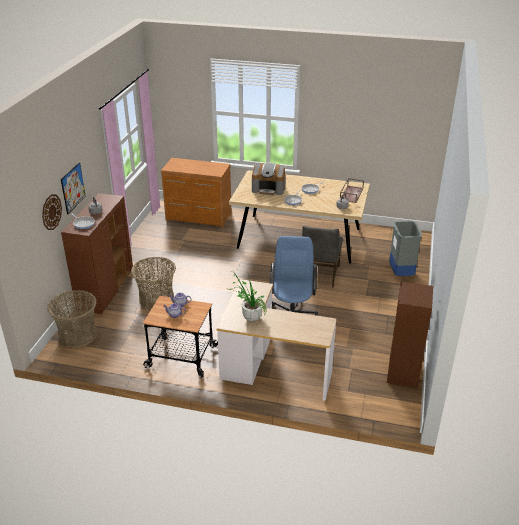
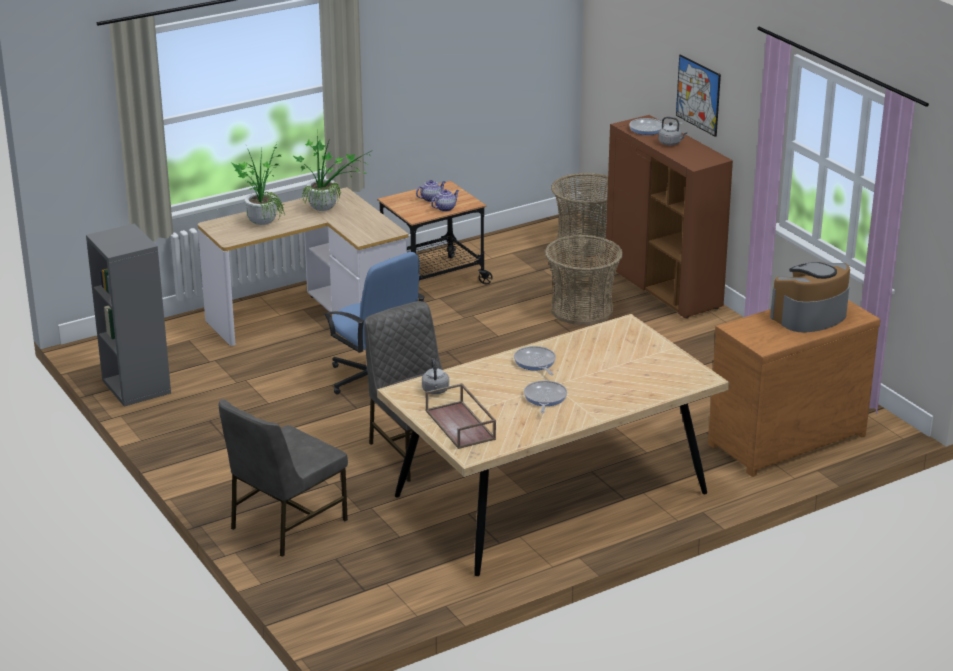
camera: 135 degrees right, 5 degrees down
(51, 212) = (653, 76): wall clock -> none
(268, 189) = (615, 363): coffee machine -> coffee machine (809, 316)
(292, 327) = (262, 220): none -> potted plant
(401, 273) = (286, 524): grey trash can -> grey chair
(403, 373) = (135, 387): brown bookcase -> grey bookcase

